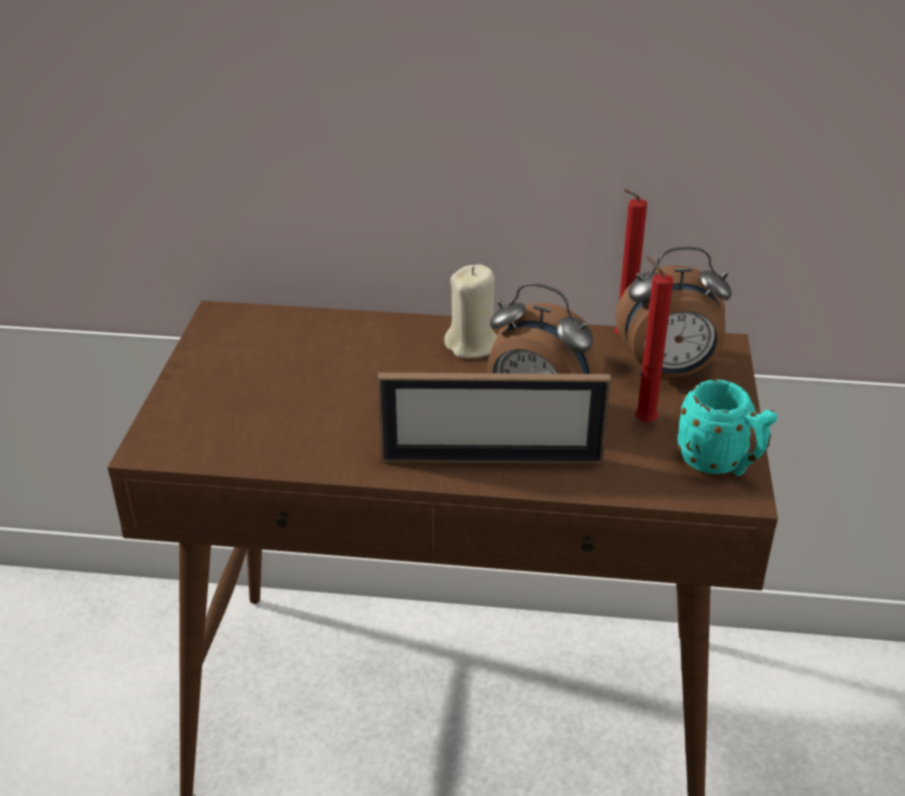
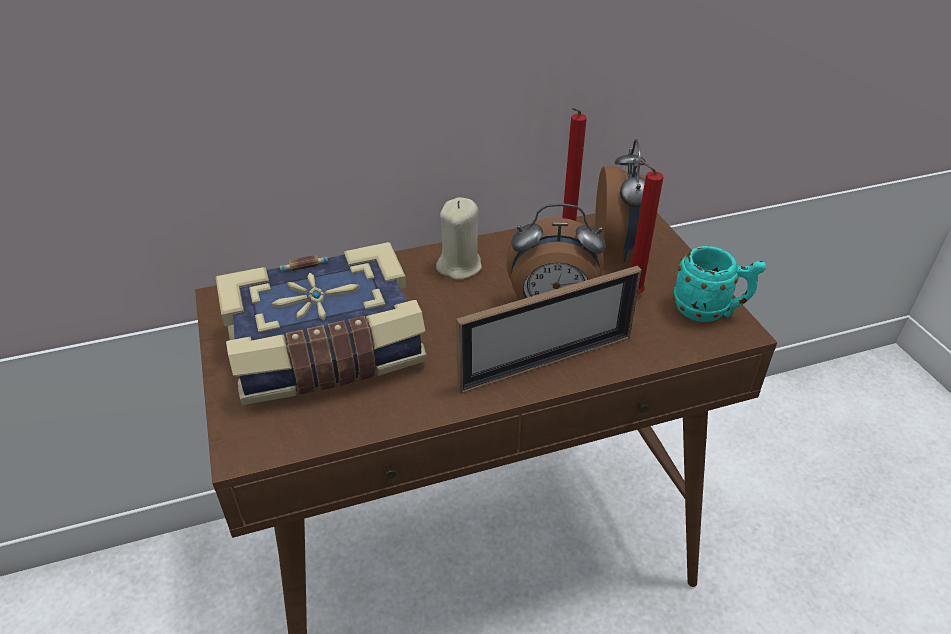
camera: 25 degrees left, 5 degrees up
(281, 387) = (326, 351): none -> book
(668, 372) = (619, 248): alarm clock -> alarm clock turned 60 degrees counterclockwise

